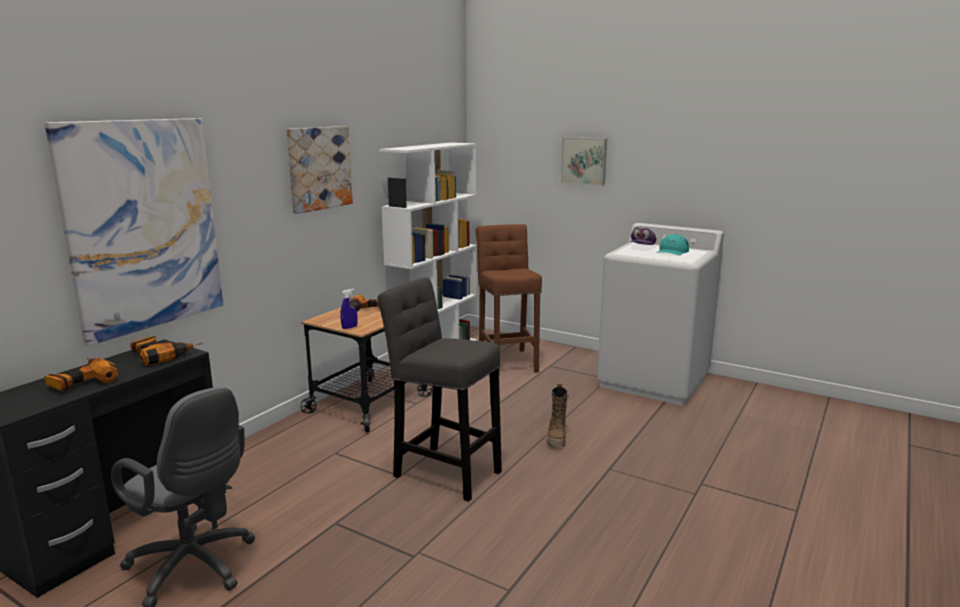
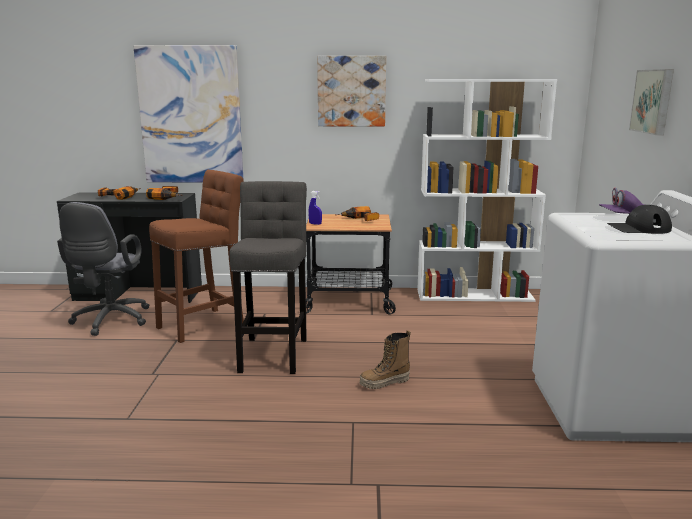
camera: 60 degrees right, 0 degrees up
(507, 361) = (515, 324): brown stool -> brown stool (204, 324)
(672, 251) = (638, 228): turquoise cap -> black cap

